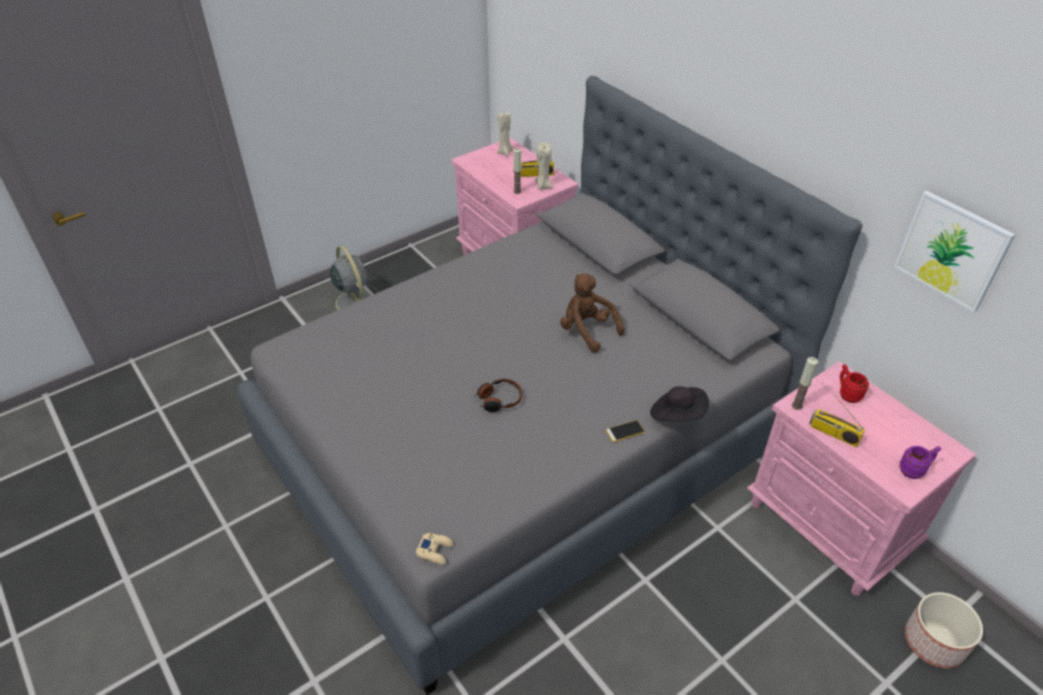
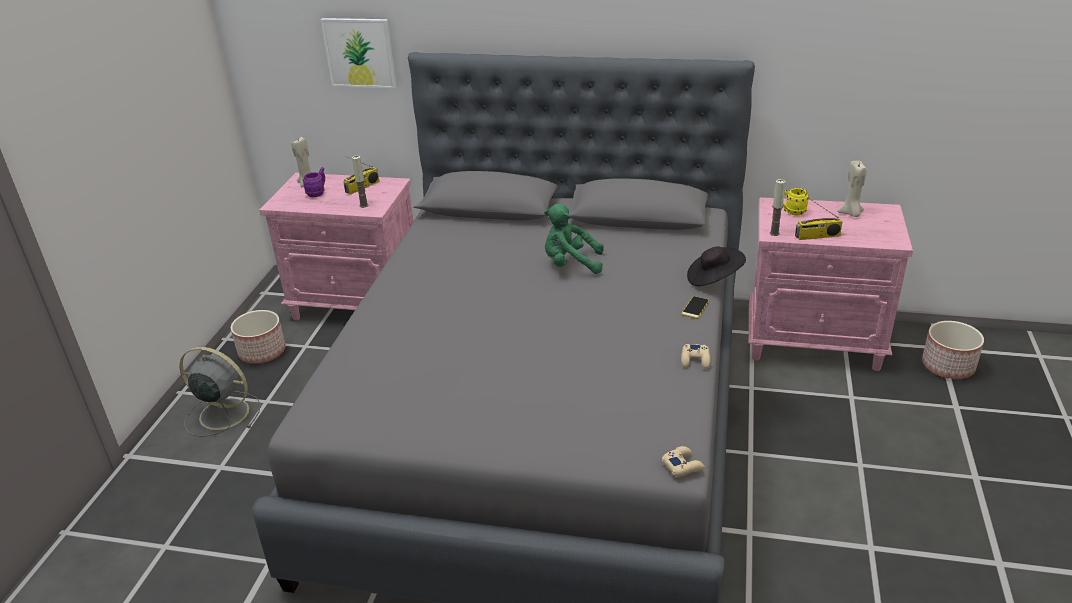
camera: 40 degrees left, 10 degrees down
(420, 268) = (262, 352): none -> planter
(498, 400) = (573, 343): headphones -> none
(543, 186) = (382, 192): beige candle -> beige candle (851, 213)
(561, 476) = (695, 360): none -> beige game controller
(587, 331) = (570, 264): brown plush toy -> green plush toy
(847, 394) = (791, 211): red mug -> yellow mug
(914, 470) = (885, 230): purple mug -> purple mug (318, 193)
(952, 250) = (829, 49): picture -> picture (360, 52)

